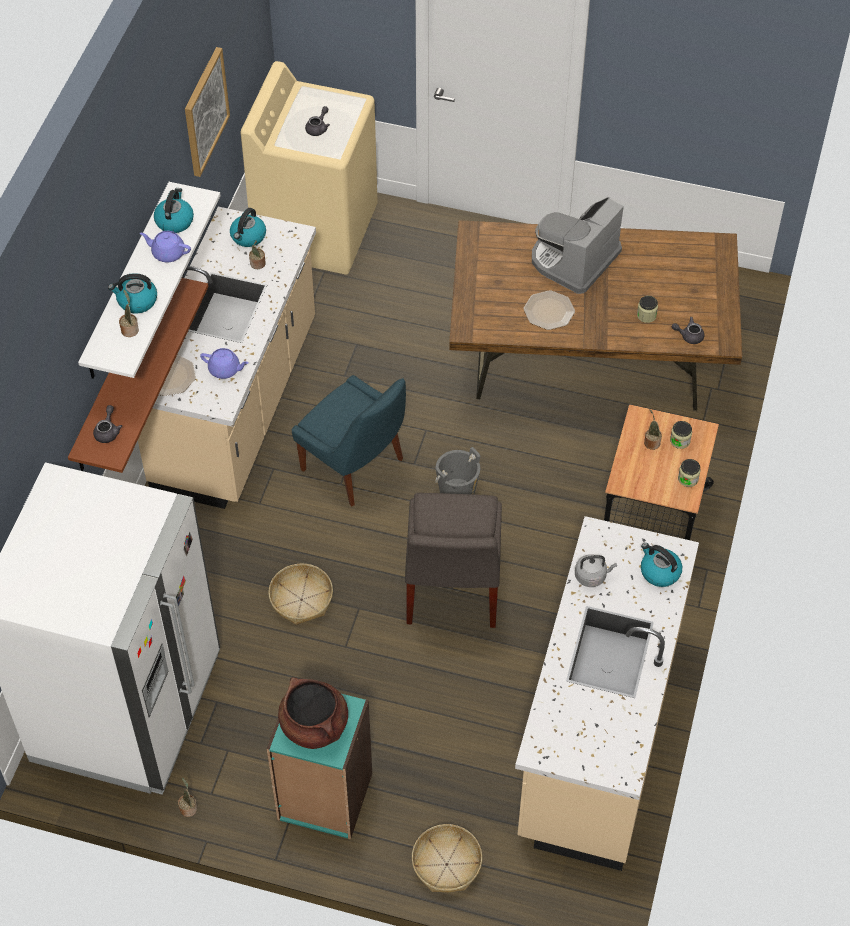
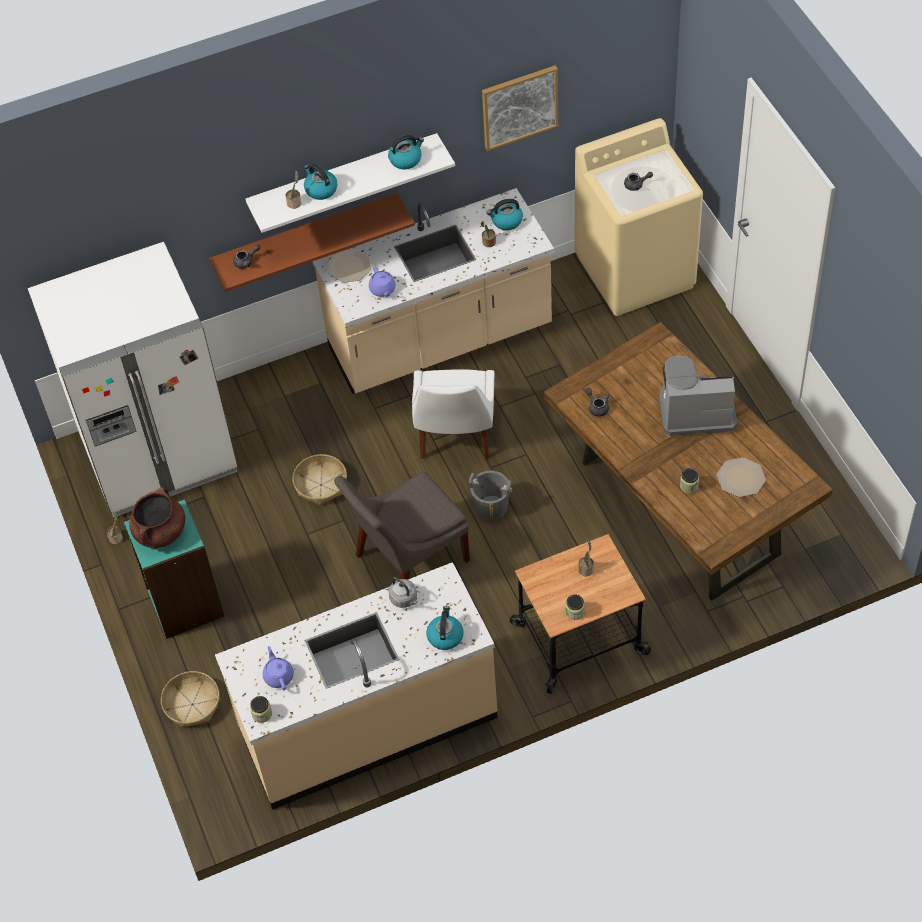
camera: 55 degrees right, 0 degrees up
(167, 253) = (375, 175): purple teapot -> purple teapot (278, 676)
(355, 466) = (455, 437): blue chair -> white chair
(548, 311) = (630, 427): plate -> plate (740, 478)
(680, 441) = (605, 585): jar -> jar (262, 714)
(688, 336) = (696, 523): grey teapot -> grey teapot (597, 407)

